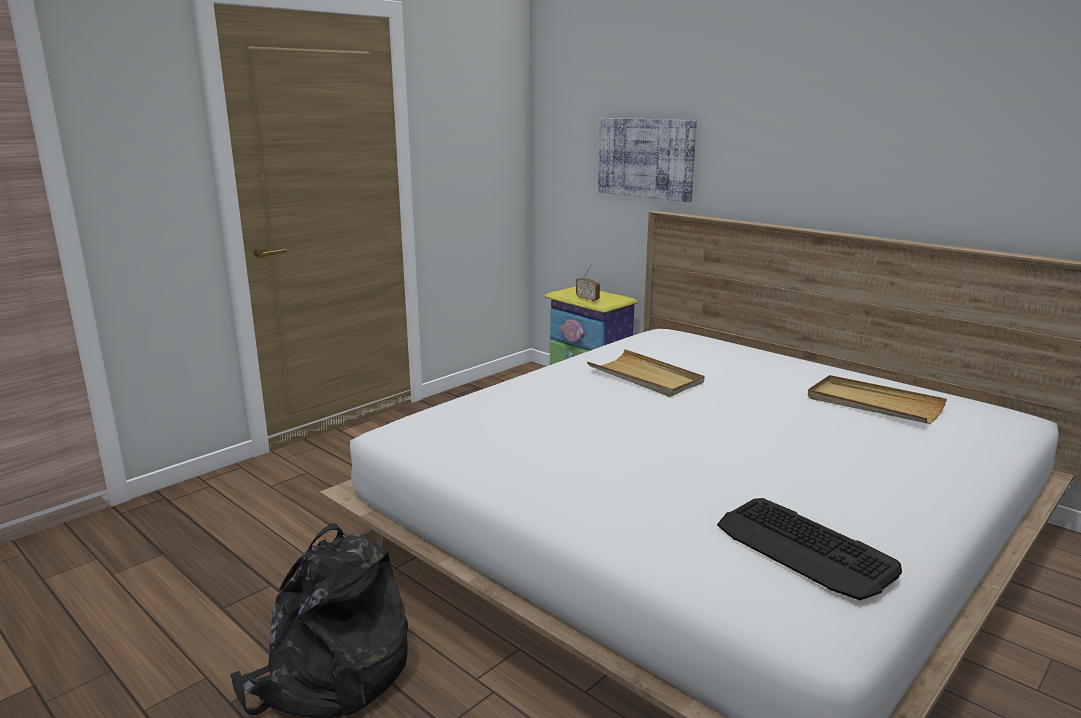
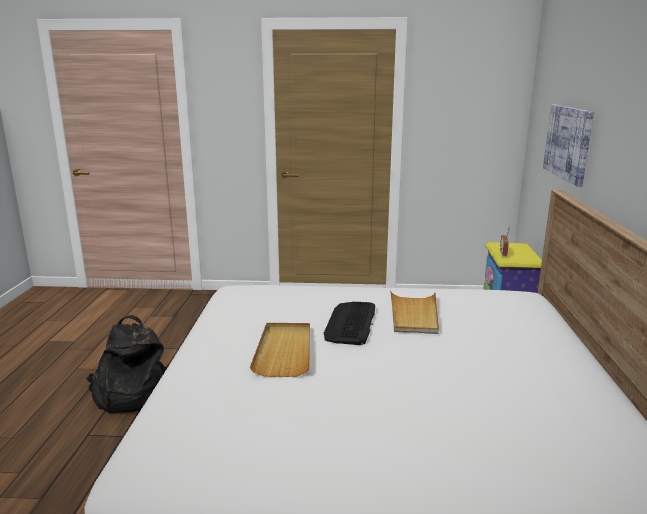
camera: 50 degrees right, 0 degrees up
(804, 549) = (221, 441): keyboard -> keyboard (350, 323)
(873, 404) = (531, 408): beige tray -> beige tray (284, 351)

